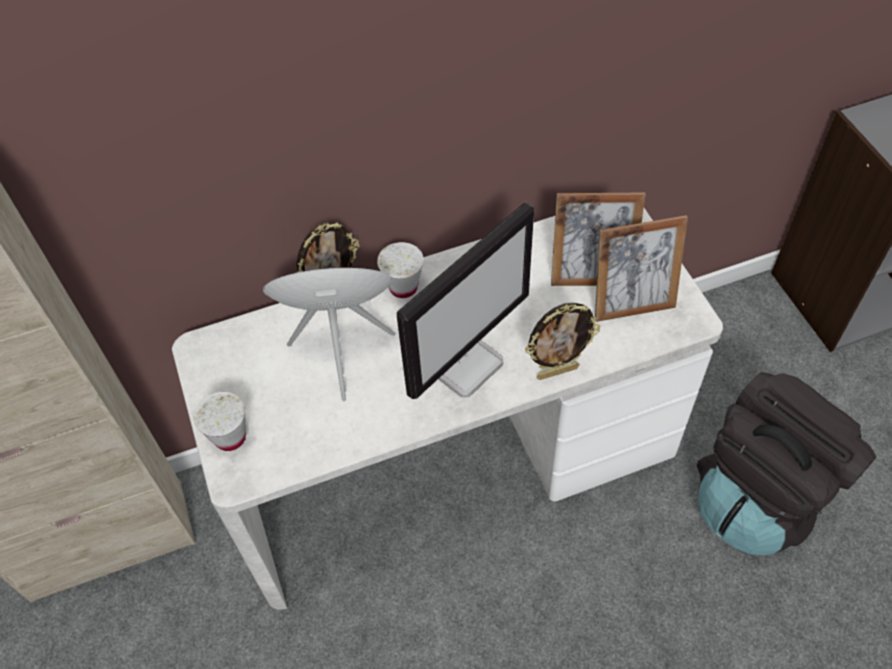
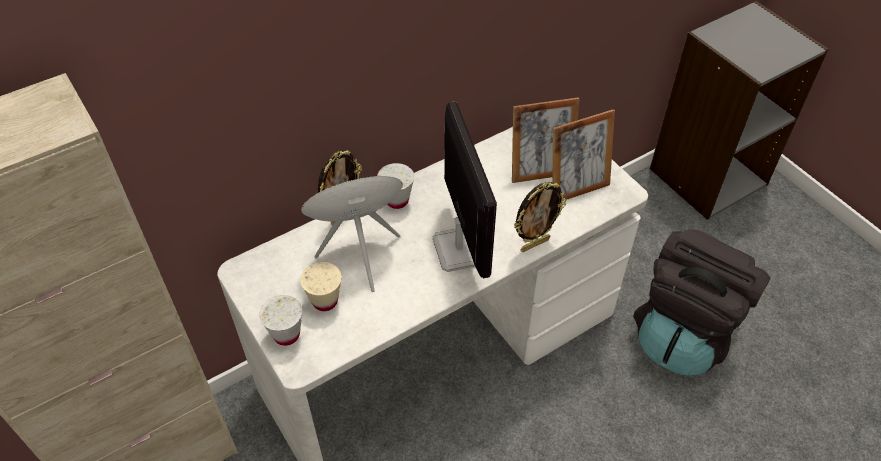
camera: 15 degrees left, 5 degrees down
(285, 402) = (325, 301): none -> beige cup
(464, 362) = (460, 248): monitor -> monitor turned 45 degrees counterclockwise

